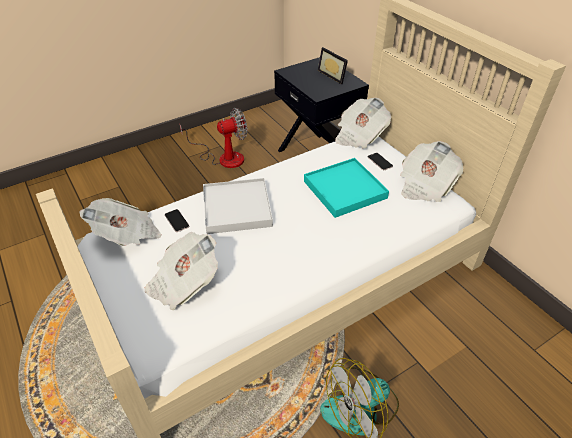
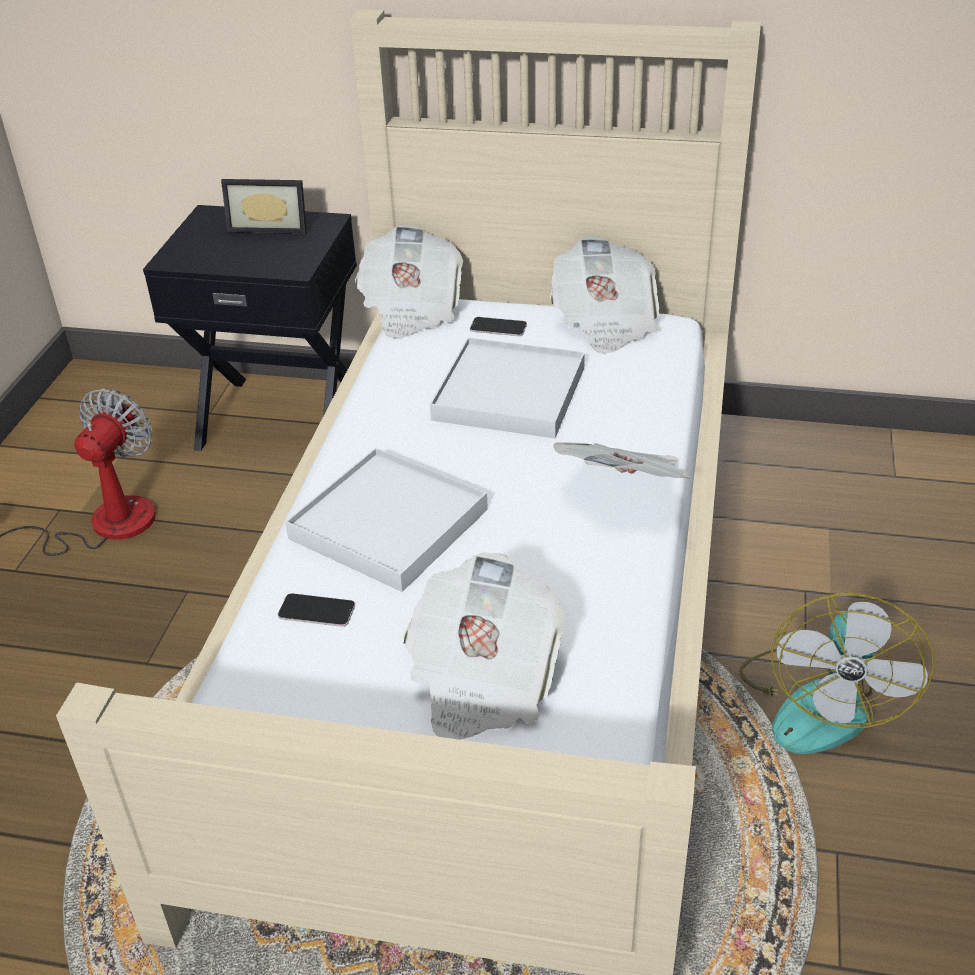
camera: 45 degrees left, 5 degrees down
(127, 235) = (262, 695): newspaper -> newspaper (625, 488)
(345, 189) = (509, 393): turquoise tray -> white tray

